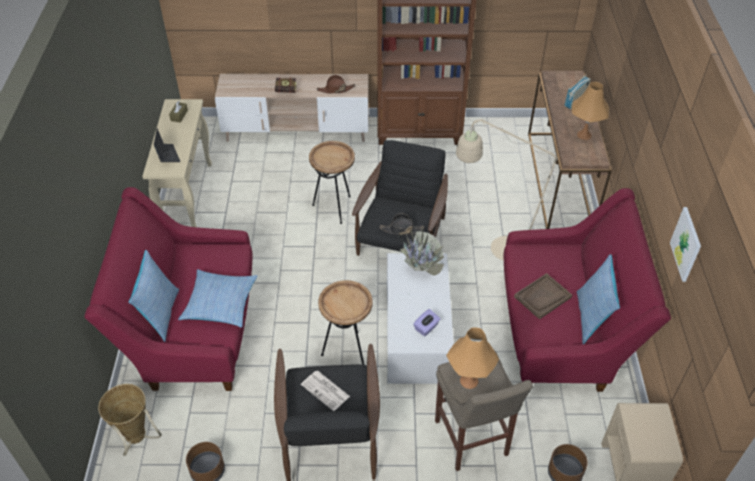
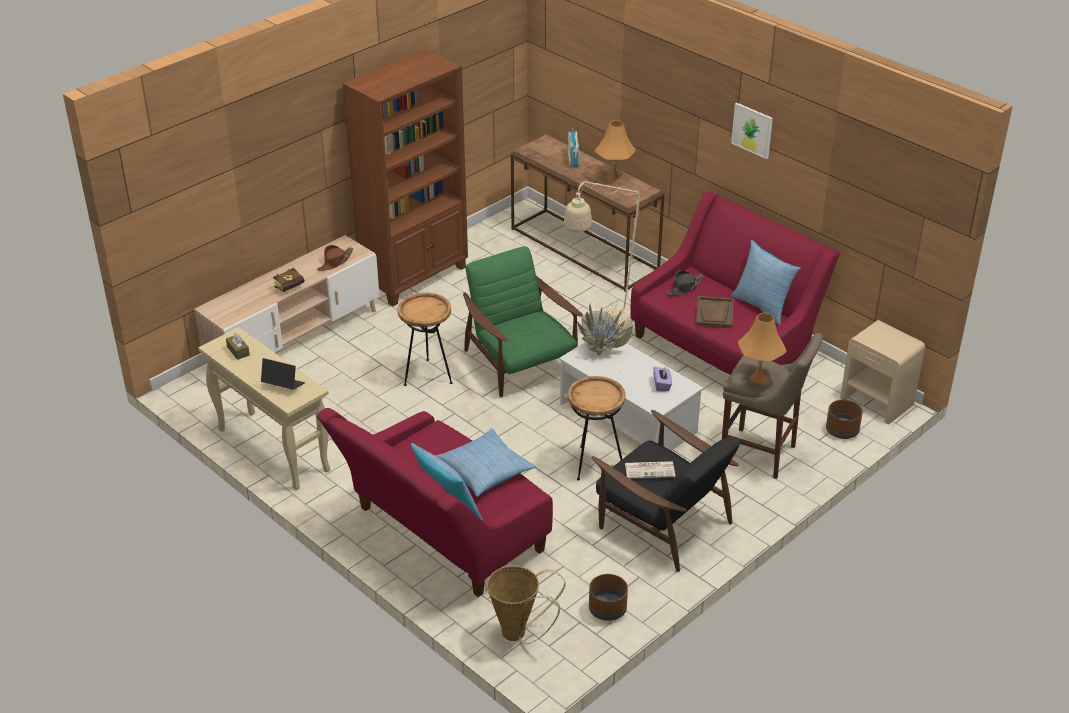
camera: 45 degrees left, 10 degrees down
(401, 229) = (544, 337): black hat -> black hat (684, 287)
(401, 239) = (520, 363): black armchair -> green armchair
(686, 244) = (825, 183): picture -> picture (752, 130)

